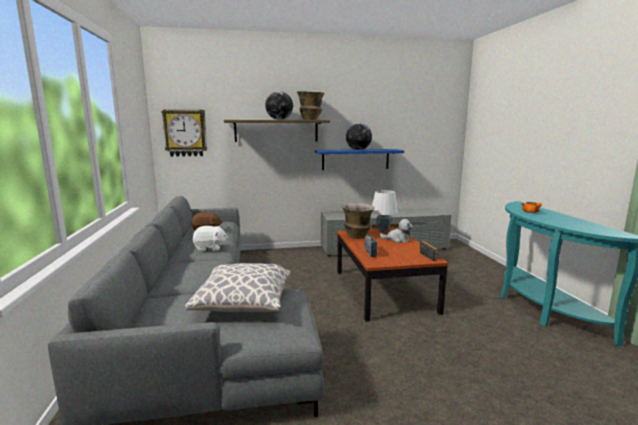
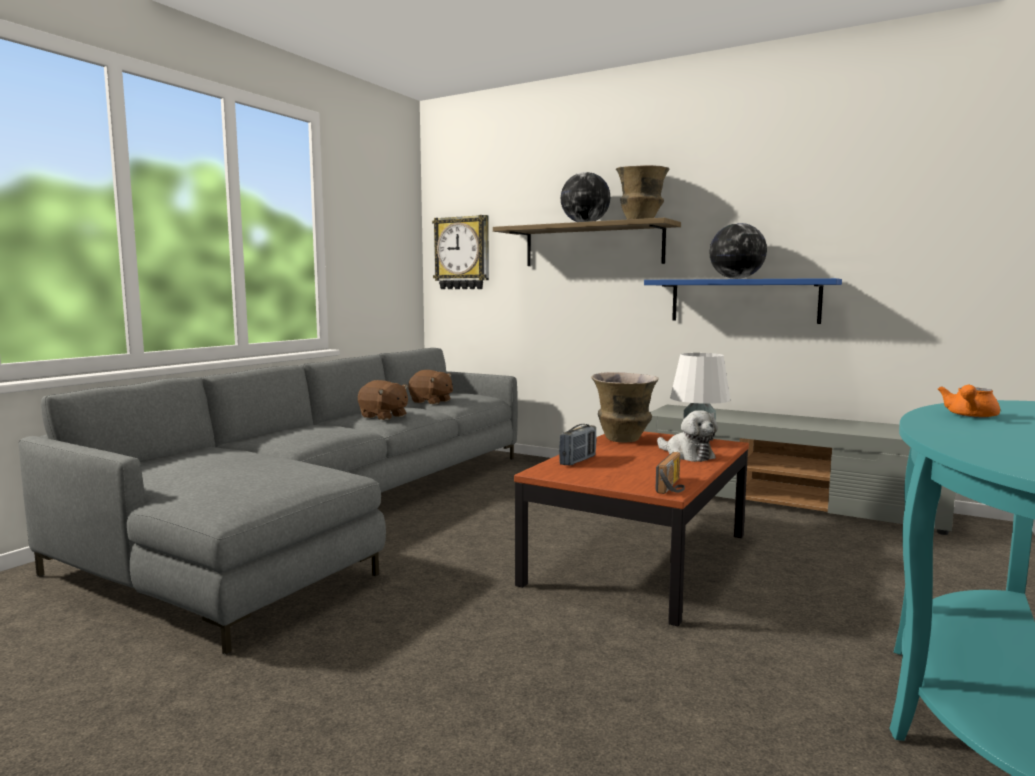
camera: 40 degrees right, 5 degrees down
(210, 248) = (383, 416): white plush toy -> brown plush toy
(244, 305) = (255, 470): pillow -> none

